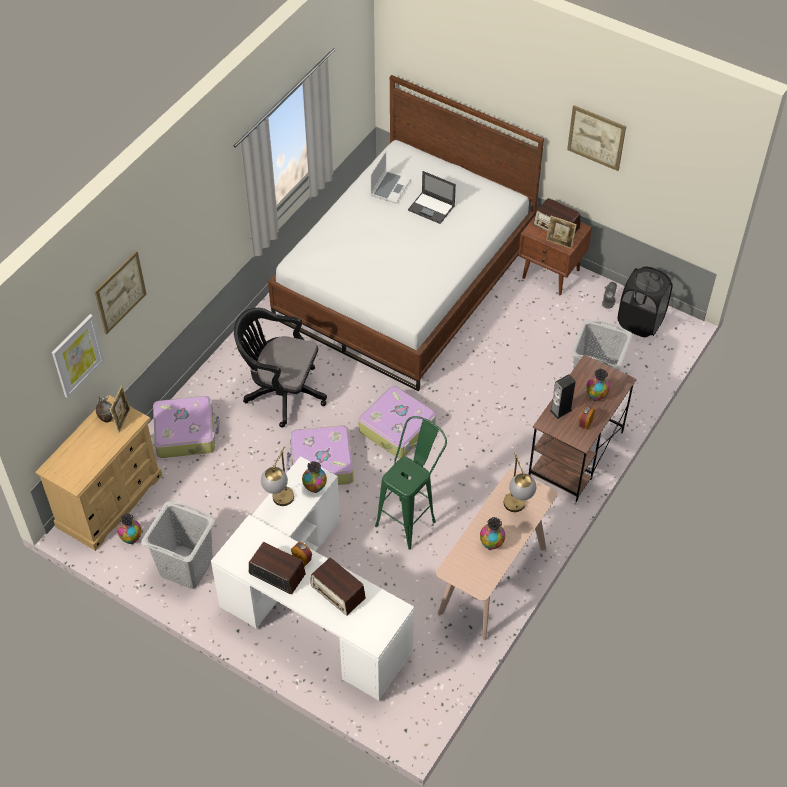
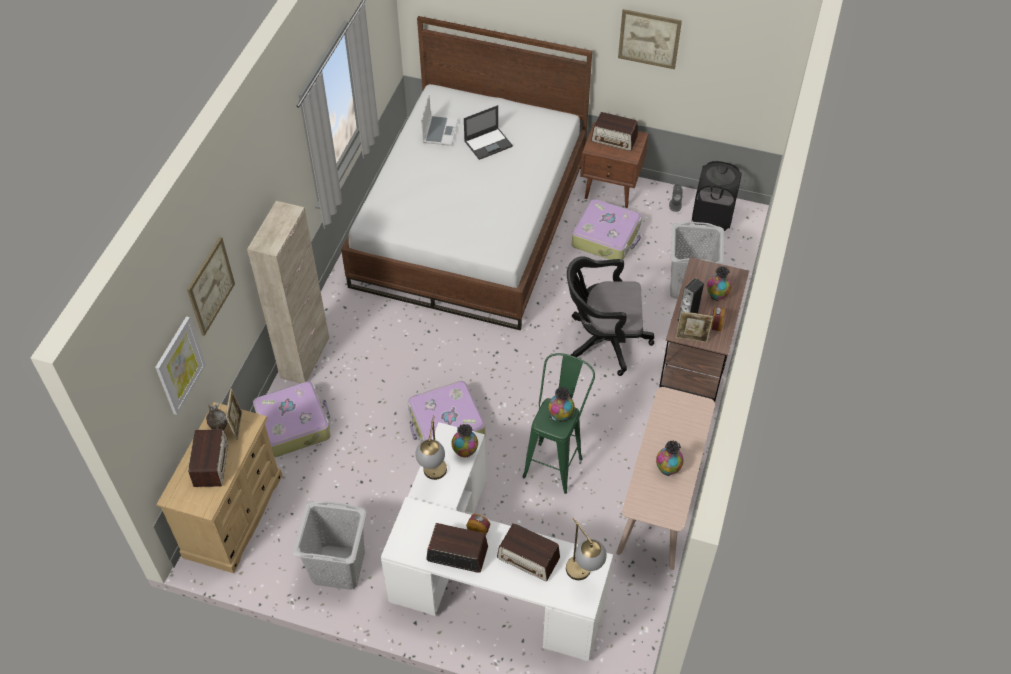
camera: 15 degrees left, 0 degrees up
(90, 448) = (211, 464): none -> radio
(131, 538) = (269, 550): vase -> vase (560, 415)
(214, 374) = (305, 357): none -> beige cabinet
(281, 392) = (381, 361): black office chair -> black office chair (603, 341)
(398, 428) = (512, 372): suitcase -> suitcase (606, 237)
(432, 208) = (488, 143): laptop -> laptop turned 45 degrees counterclockwise
(517, 509) = (681, 427): table lamp -> table lamp (583, 576)
(559, 243) = (623, 155): picture frame -> picture frame (691, 338)

